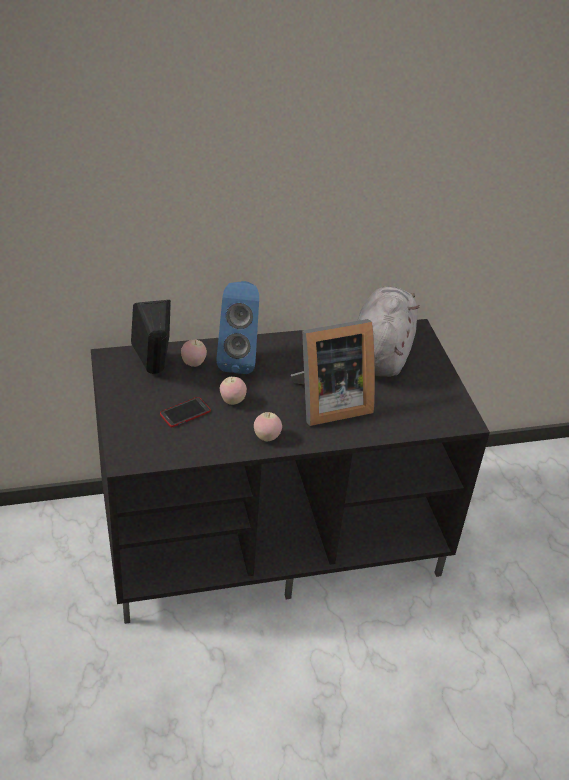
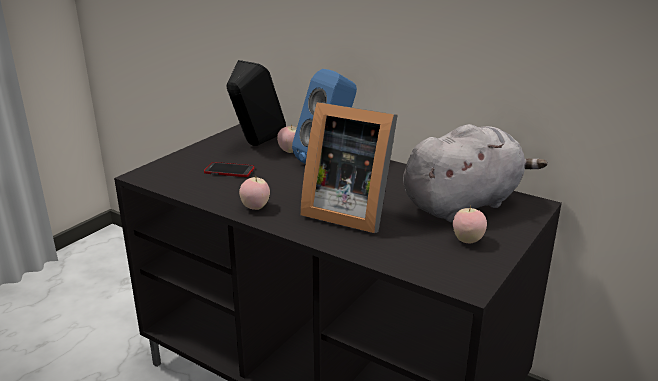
camera: 50 degrees right, 15 degrees down
(232, 401) = (274, 179): apple -> apple (467, 241)

